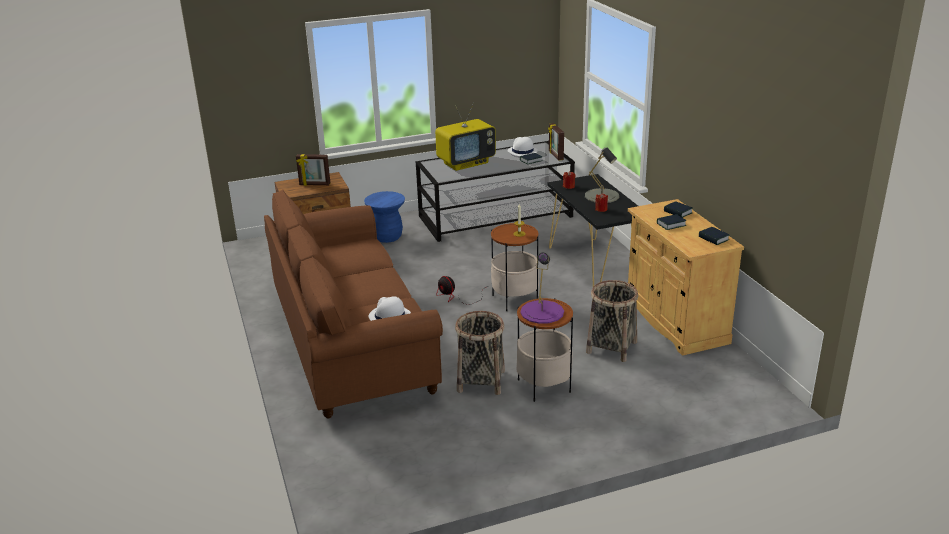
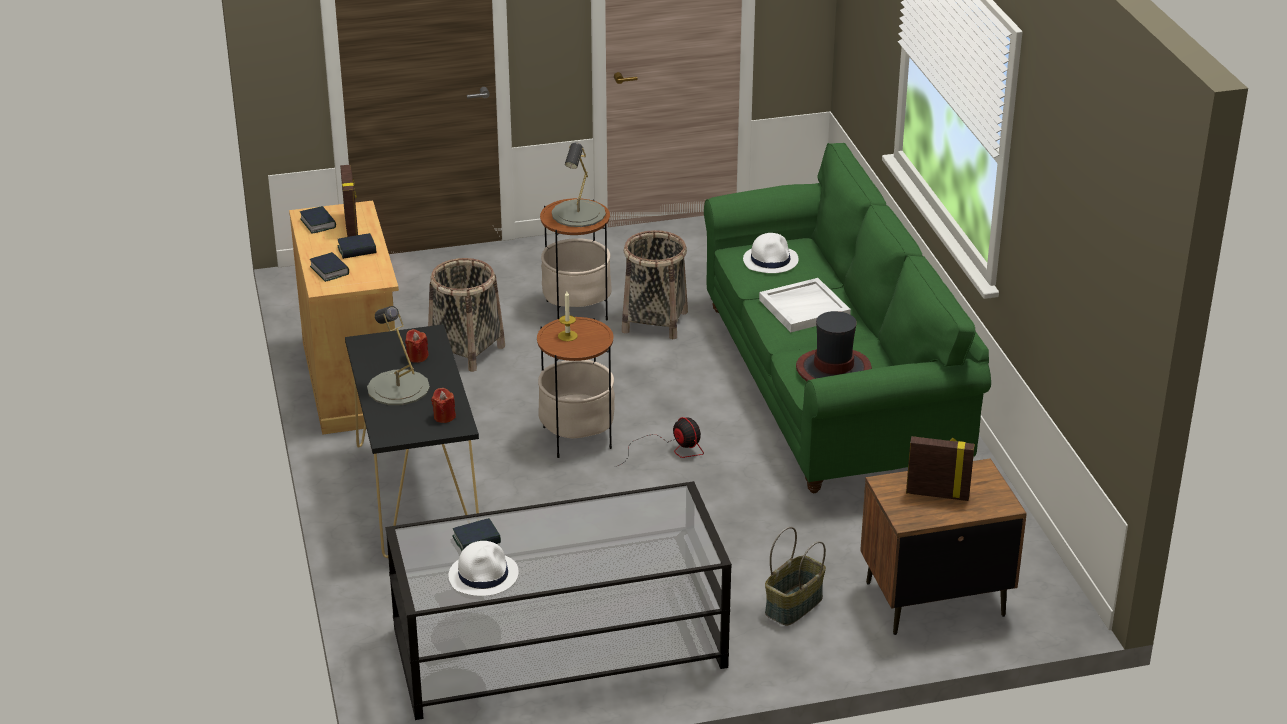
camera: 175 degrees left, 5 degrees up
(352, 341) = (831, 387): brown sofa -> green sofa
(355, 250) = (833, 370): none -> hat
(368, 289) = (804, 308): none -> white tray
(387, 237) = (794, 606): blue stool -> basket
(466, 163) = (619, 546): television -> none
(542, 312) = (578, 213): purple table lamp -> grey table lamp
(555, 155) = (417, 551): picture frame -> picture frame (351, 225)

